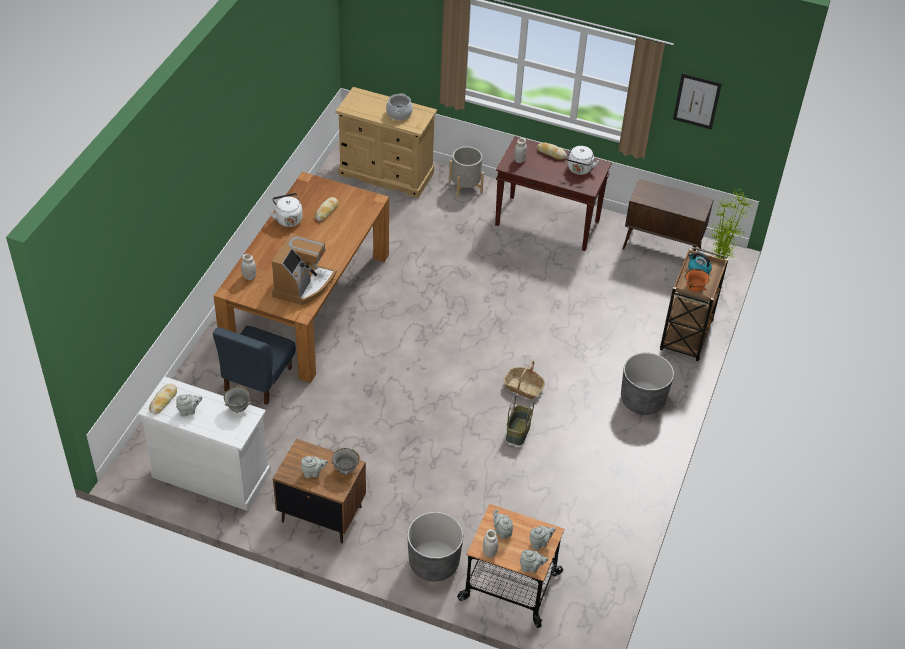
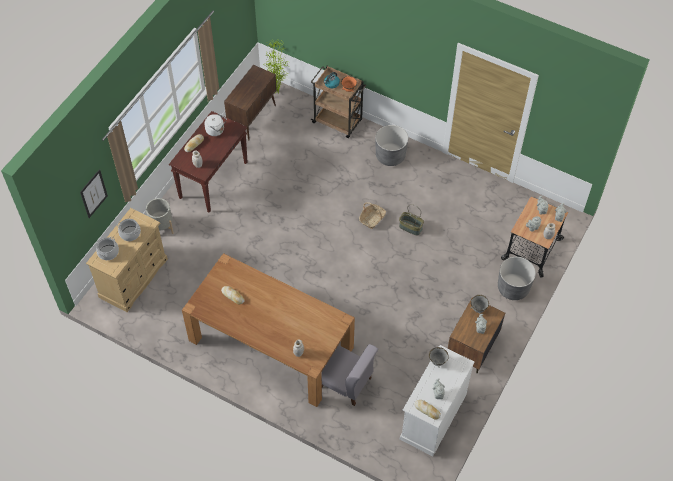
camera: 80 degrees left, 10 degrees up
(257, 379) = (346, 382): blue chair -> grey chair
(288, 219) = (237, 323): white kettle -> none
(303, 285) = (312, 317): coffee machine -> none
(369, 101) = (108, 252): none -> cooking pot
(697, 101) = (222, 28): picture -> picture (93, 193)

